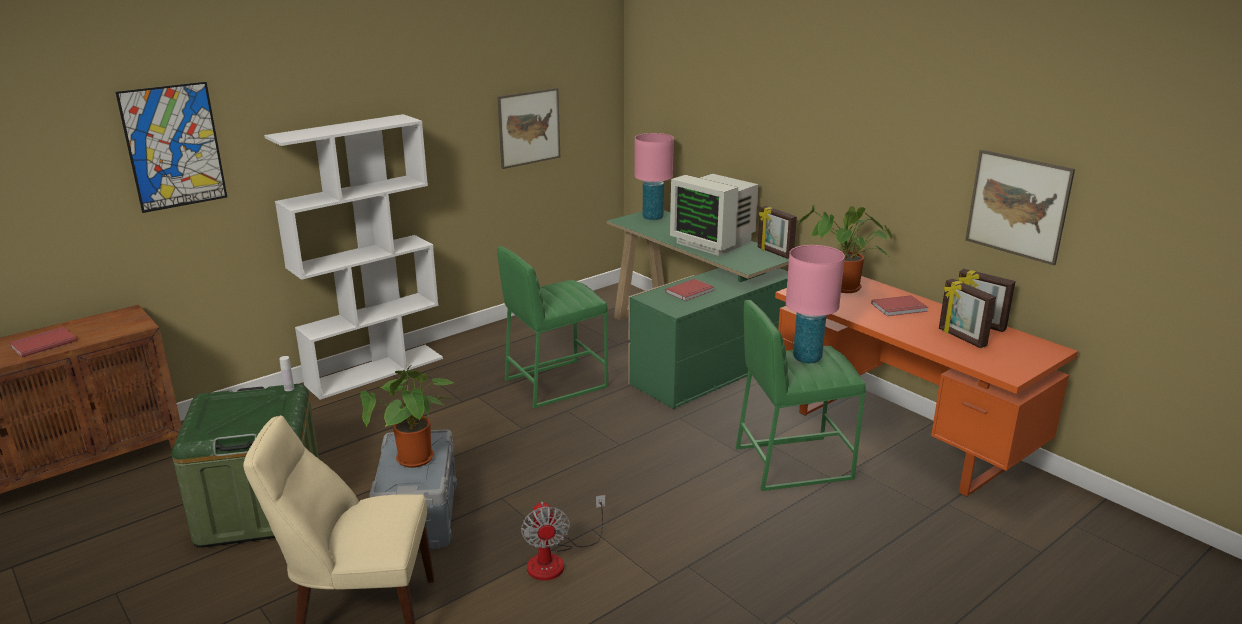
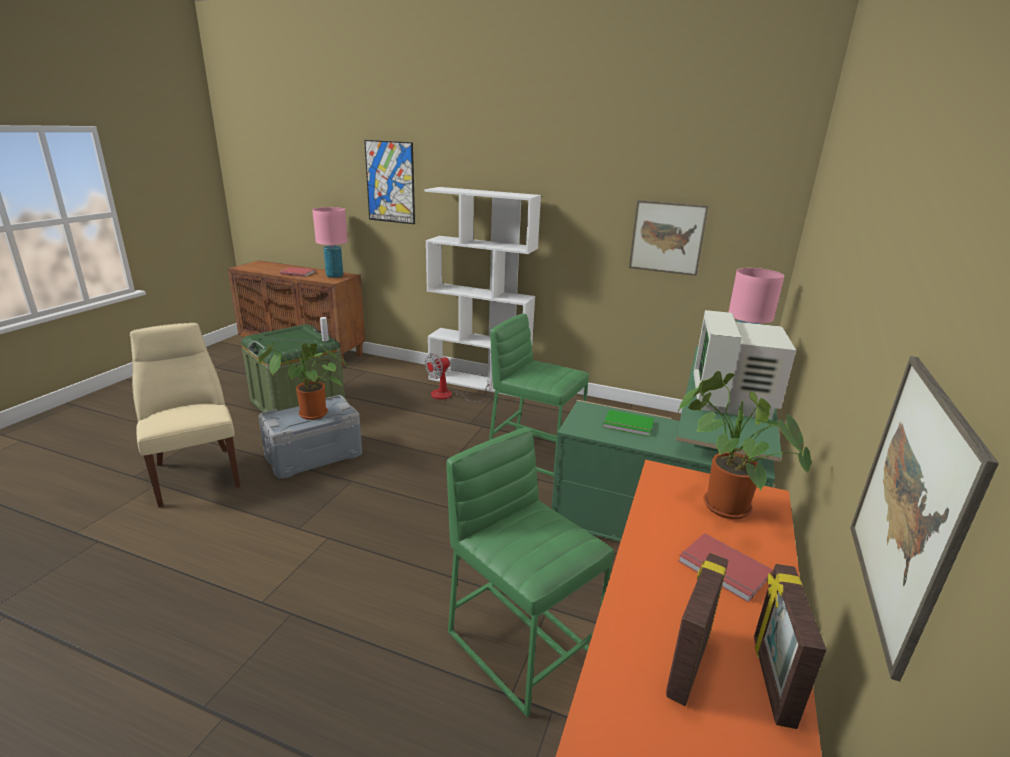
camera: 60 degrees right, 0 degrees up
(556, 560) = (278, 533): fan -> fan (449, 396)
(691, 292) = (628, 425): red book -> green book
(774, 253) = (765, 439): picture frame -> none
(807, 358) = (540, 532): pink table lamp -> pink table lamp (334, 276)

